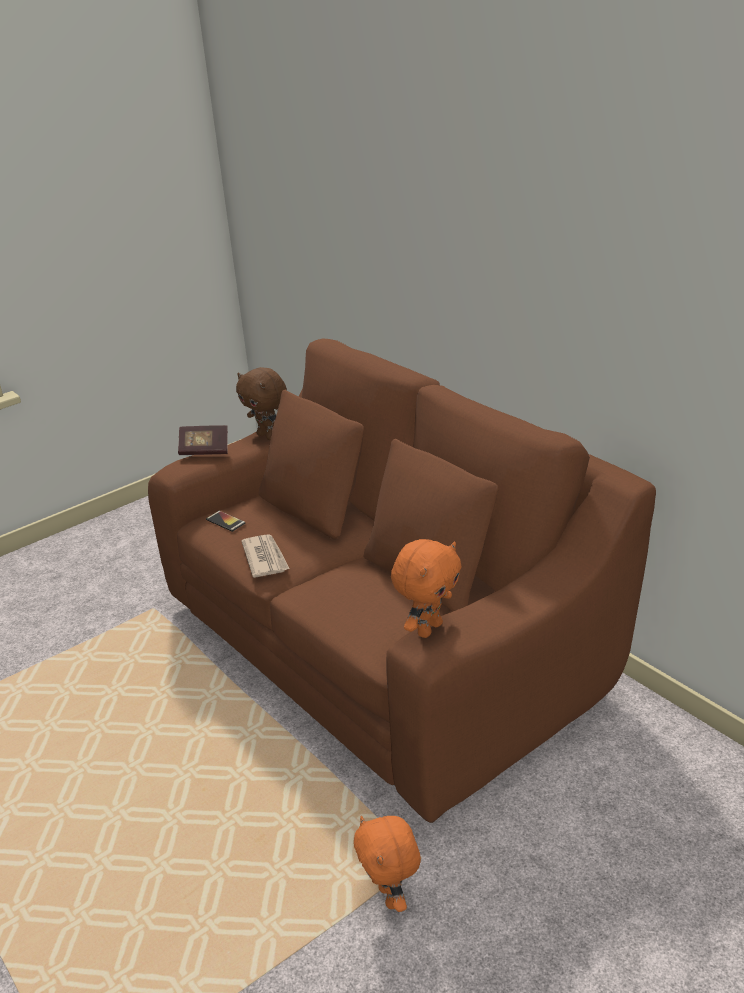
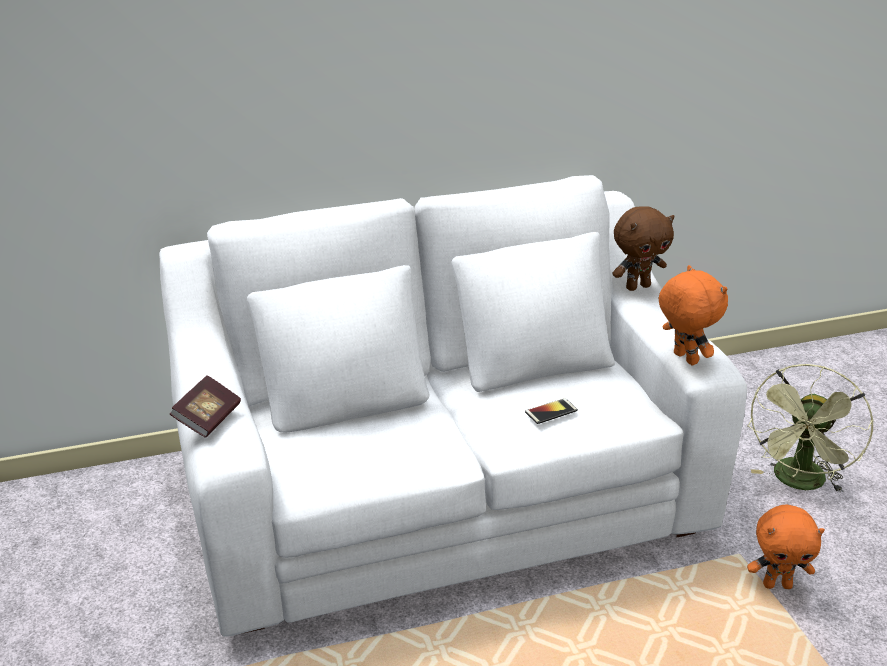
camera: 70 degrees left, 0 degrees up
(225, 521) = (318, 467): phone -> phone (551, 411)
(265, 558) = (420, 455): newspaper -> none
(268, 436) = (211, 374): brown plush toy -> brown plush toy (637, 286)
(383, 645) = (443, 497): brown sofa -> white sofa
(580, 893) = (798, 483): none -> green fan

